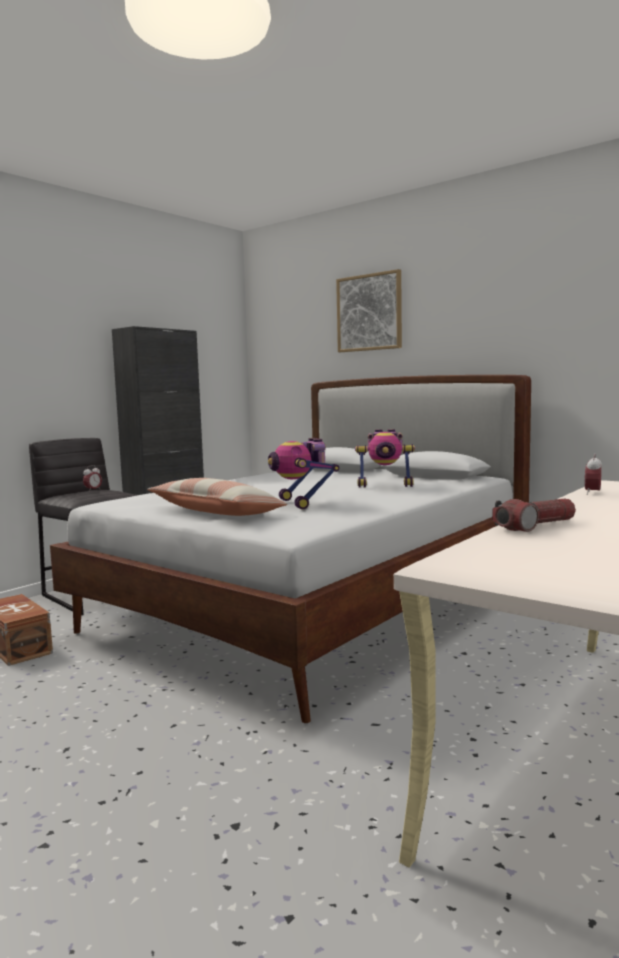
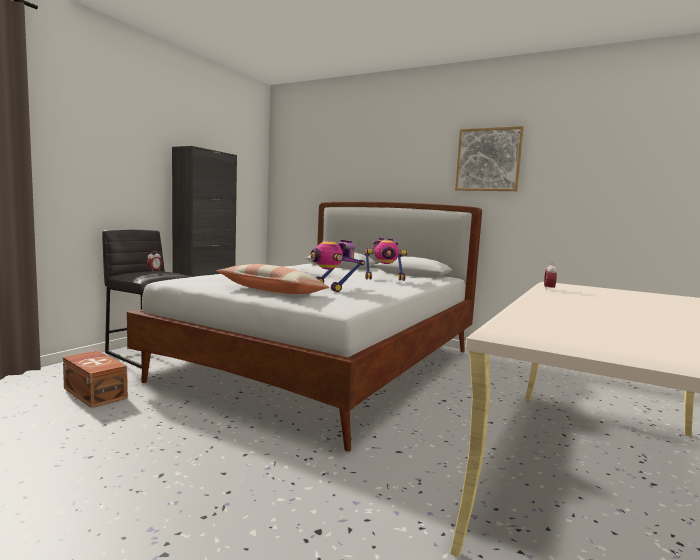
camera: 10 degrees left, 0 degrees up
(369, 312) = (366, 154): picture -> picture (488, 160)
(535, 526) = (537, 308): flashlight -> none

